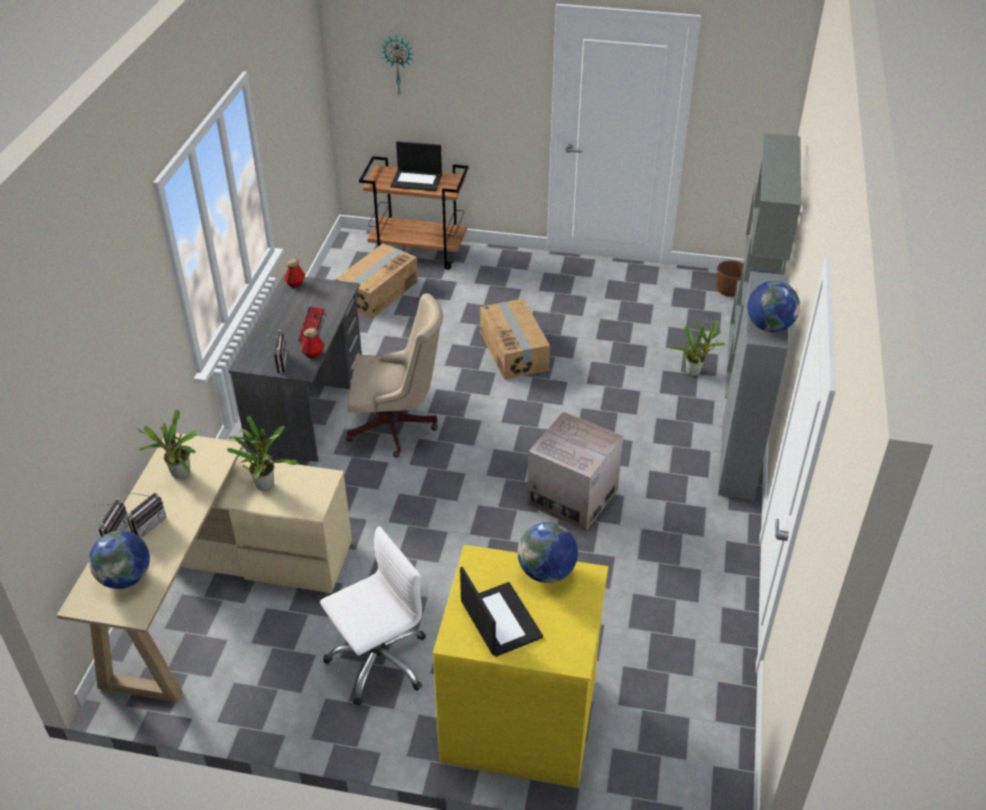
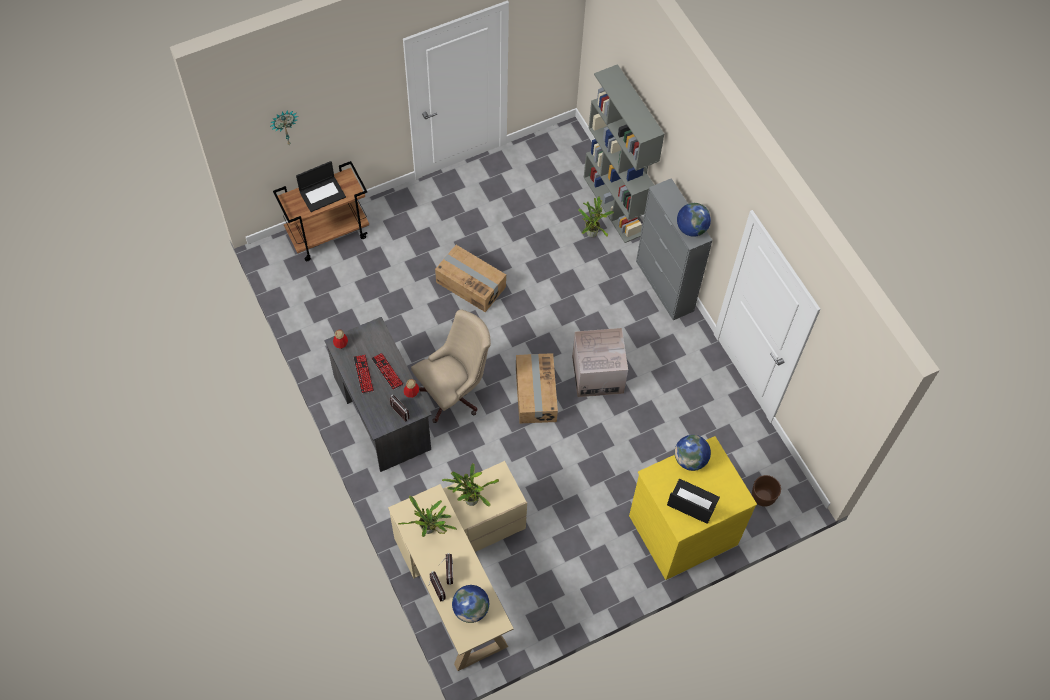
camera: 40 degrees left, 20 degrees up
(286, 316) = (363, 374): none -> keyboard
(377, 292) = (335, 289): cardboard box -> cardboard box (535, 394)
(378, 661) = (586, 549): white office chair -> none
(729, 292) = (562, 147): brown planter -> brown planter (763, 497)

